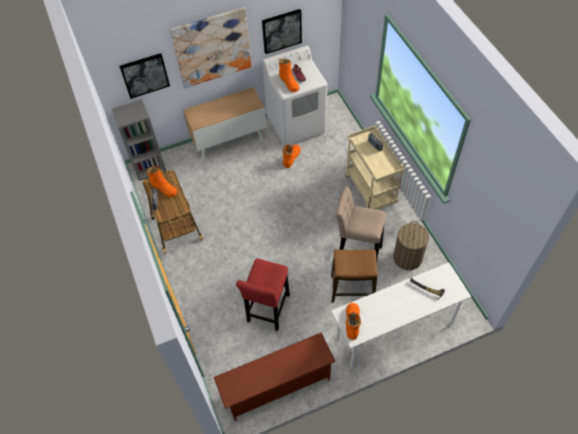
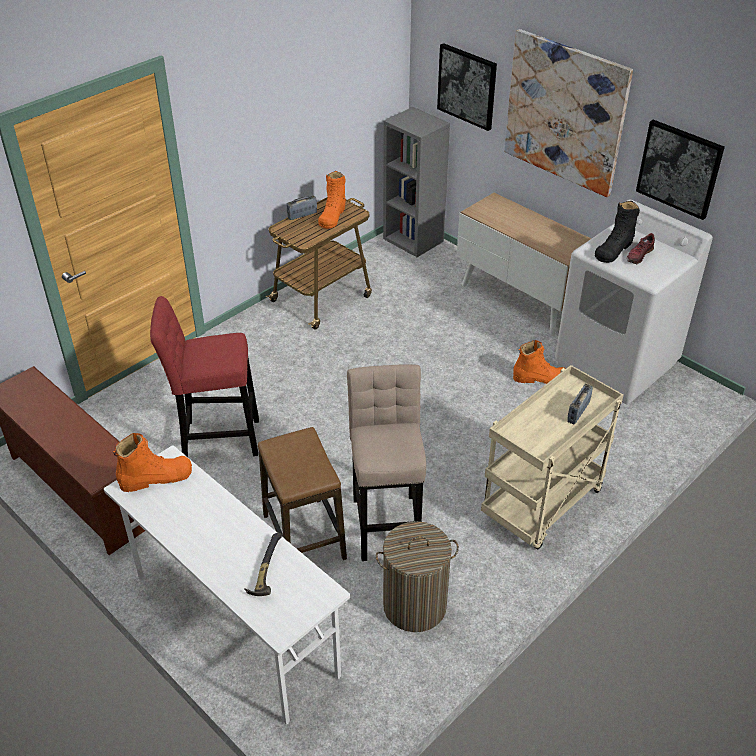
camera: 65 degrees right, 15 degrees down
(289, 83) = (614, 249): orange boot -> black boot

